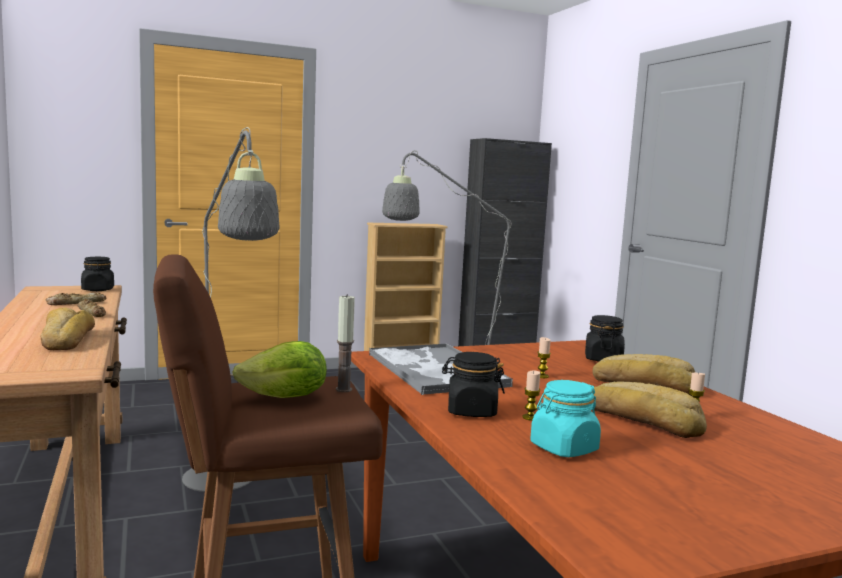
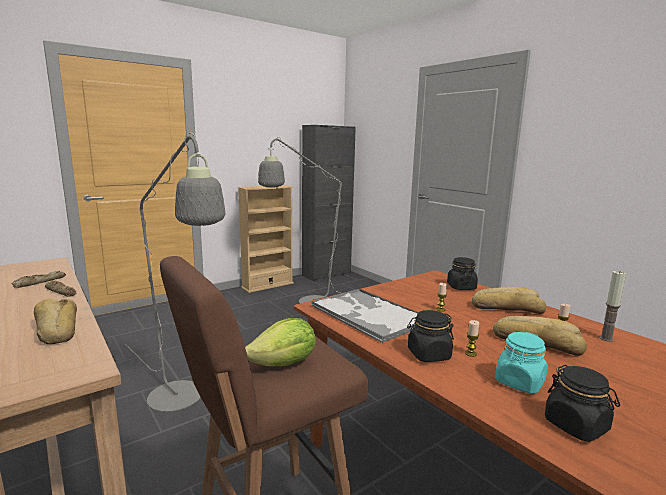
camera: 15 degrees left, 5 degrees up
(98, 290) = (50, 264): black jar -> black jar (576, 425)
(343, 389) = (320, 346): candle -> candle (606, 338)

